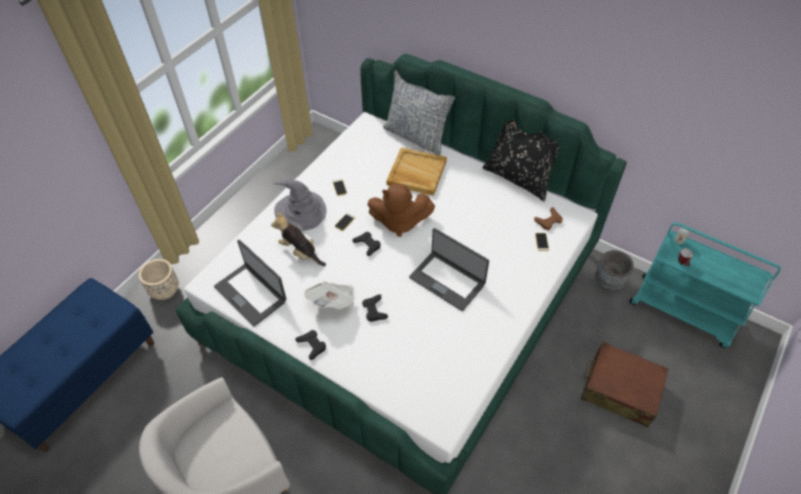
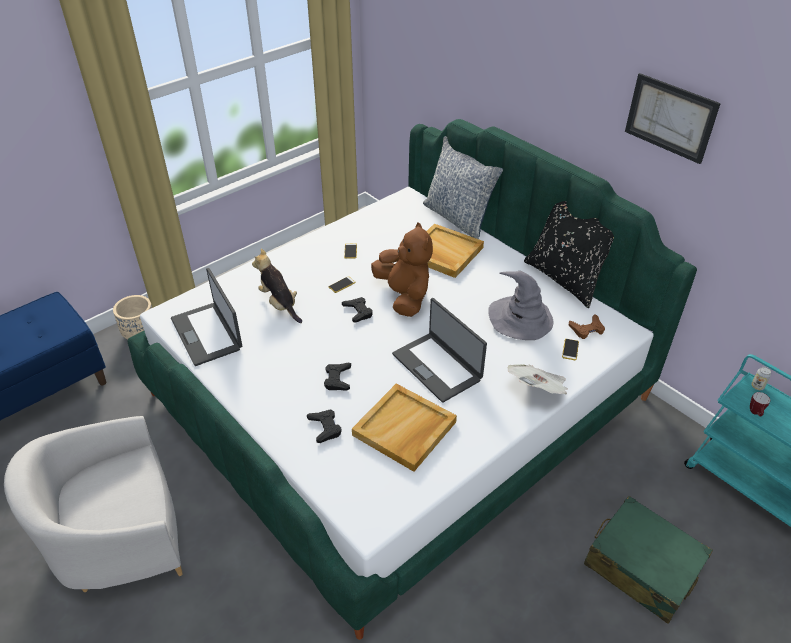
camera: 15 degrees right, 10 degrees down
(301, 211) = (298, 266): grey hat -> grey hat (520, 319)
(312, 345) = (250, 400): black game controller -> black game controller (325, 428)
(333, 302) = (294, 361): newspaper -> newspaper (538, 390)
(399, 222) = (404, 296): brown plush toy -> brown plush toy turned 135 degrees counterclockwise
(441, 341) = (404, 429): none -> beige tray
(597, 53) = (670, 117): none -> picture
(609, 282) = (663, 436): grey planter -> none
(620, 390) = (642, 567): brown suitcase -> green suitcase

